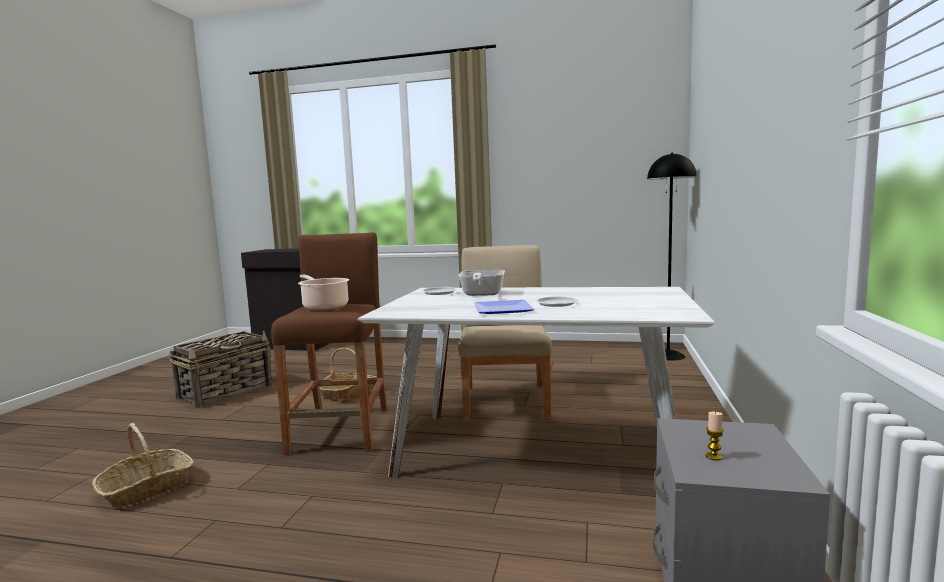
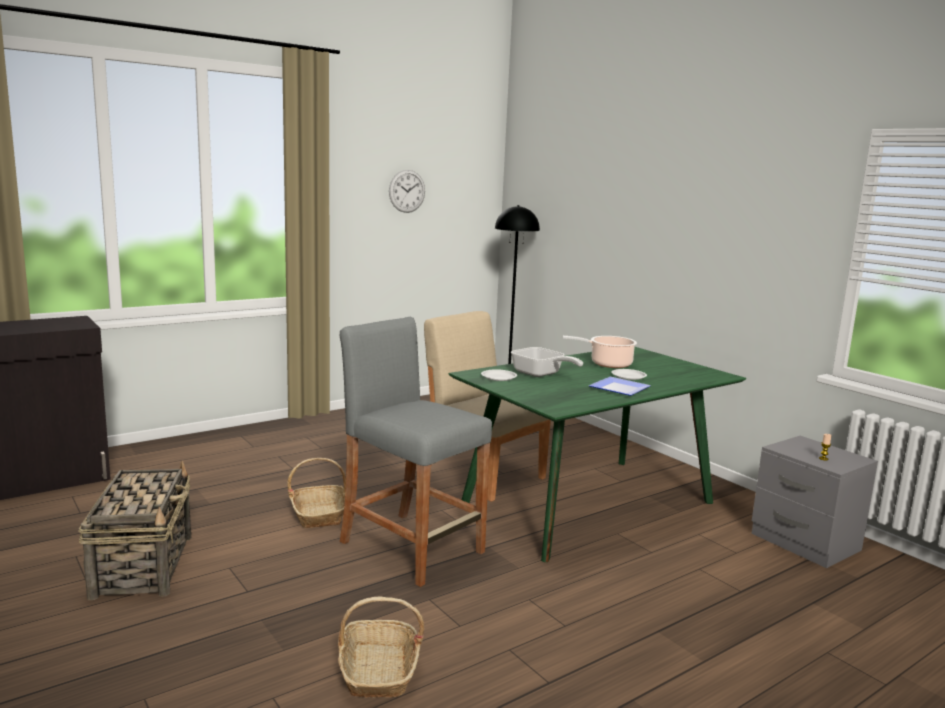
camera: 50 degrees left, 5 degrees up
(324, 306) = (421, 412): cooking pot -> cooking pot (608, 364)
(341, 430) = (411, 547): brown stool -> grey stool
(535, 452) = (589, 505): white dining table -> green dining table
(573, 154) = (407, 191): none -> wall clock

